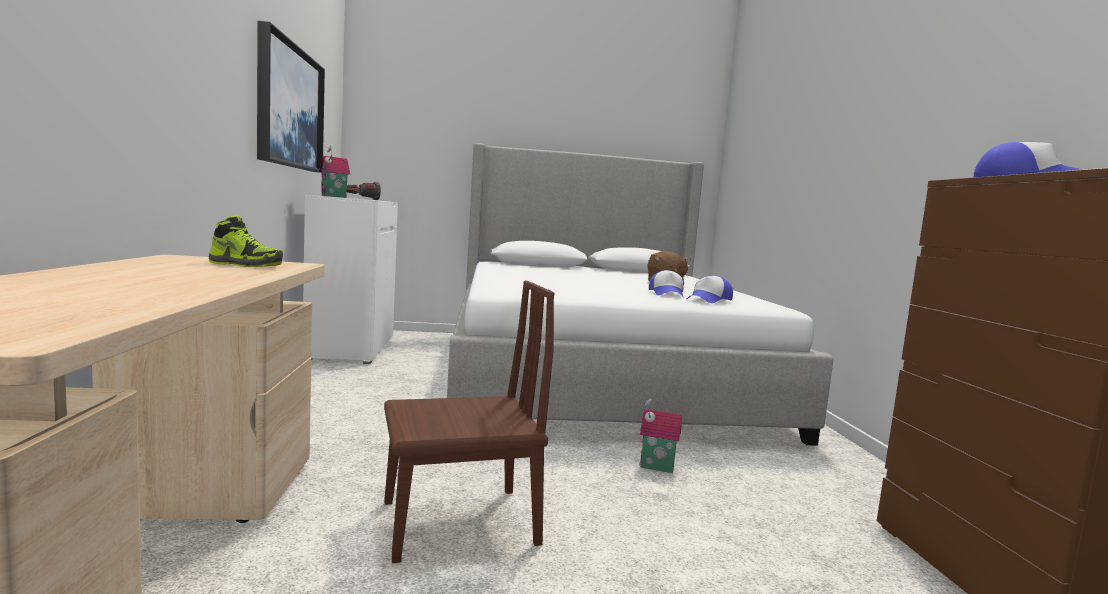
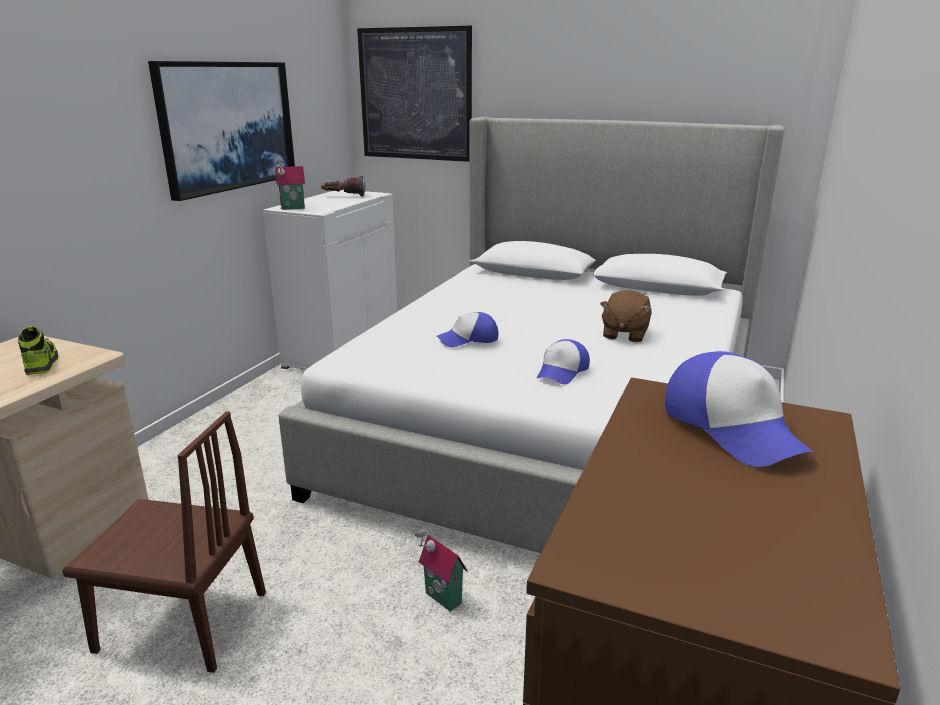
camera: 30 degrees right, 15 degrees up
(246, 265) = (41, 364): shoe -> shoe turned 150 degrees counterclockwise
(411, 124) = (415, 95): none -> picture
(709, 300) = (588, 396): cap -> cap (468, 339)

